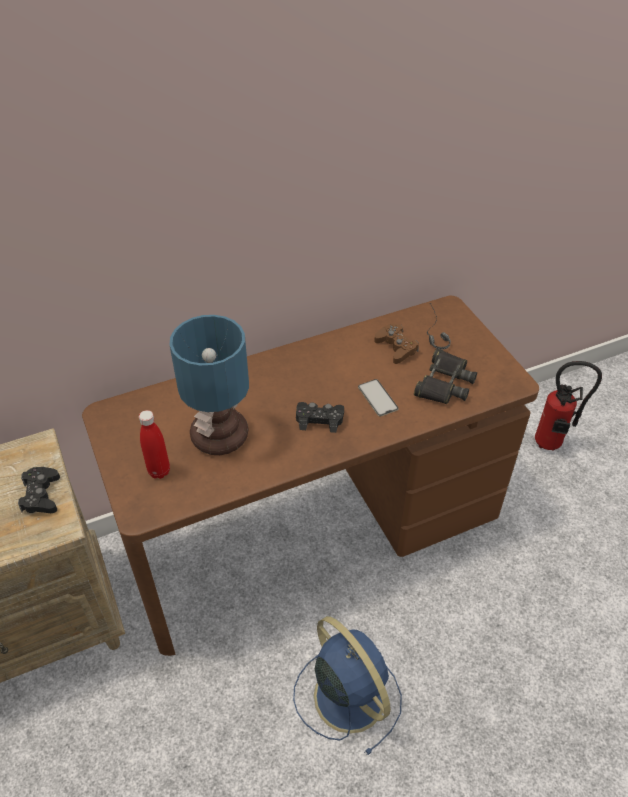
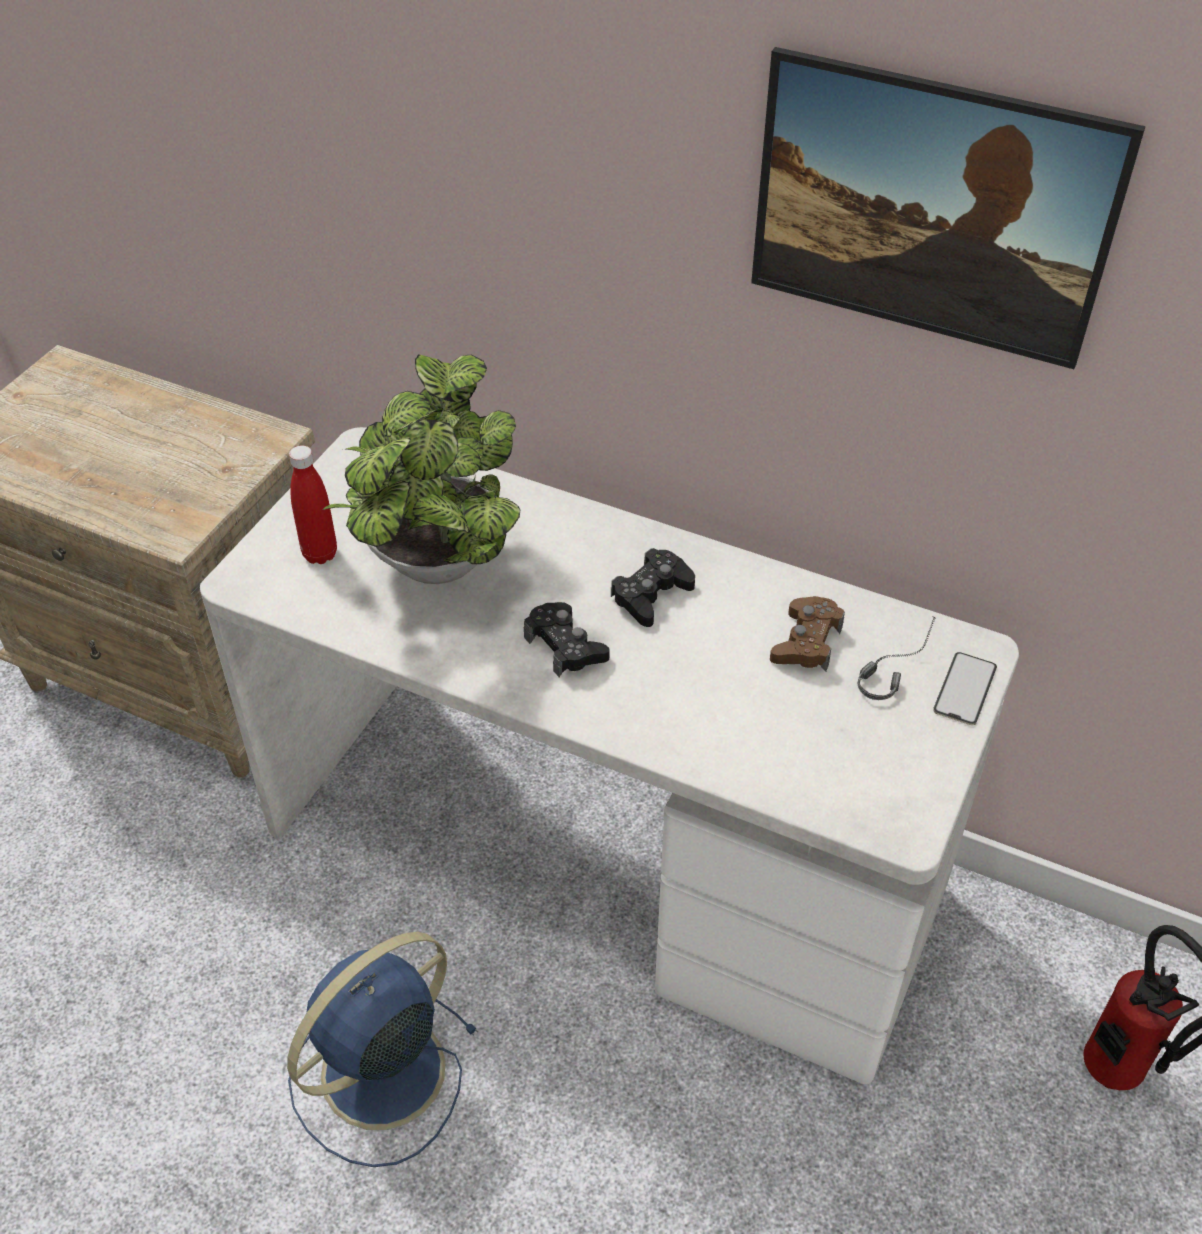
camera: 50 degrees right, 0 degrees up
(41, 495) = (205, 489): black game controller -> black game controller (651, 594)
(220, 434) = (435, 568): table lamp -> potted plant
(313, 528) = (602, 853): brown desk -> white desk
(347, 694) = (378, 1075): blue fan -> blue fan turned 150 degrees counterclockwise
(377, 398) = (676, 682): phone -> phone (965, 689)
(390, 140) = (919, 266): none -> picture
(444, 383) = (796, 741): black binoculars -> none

